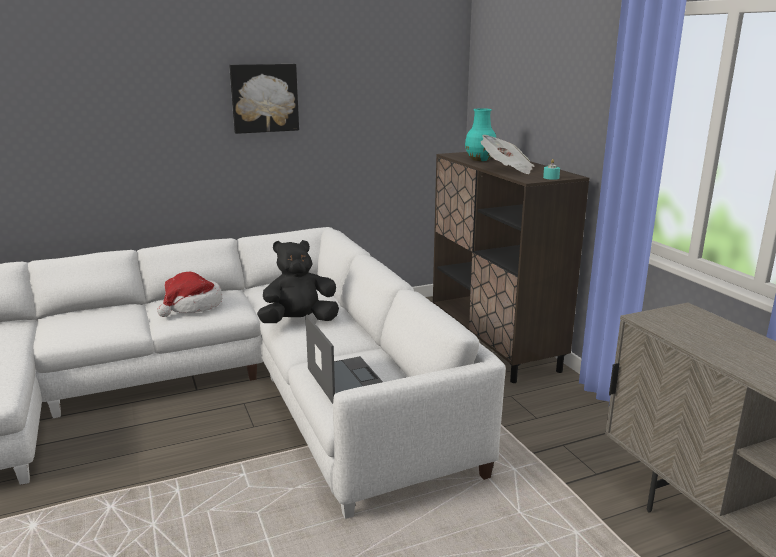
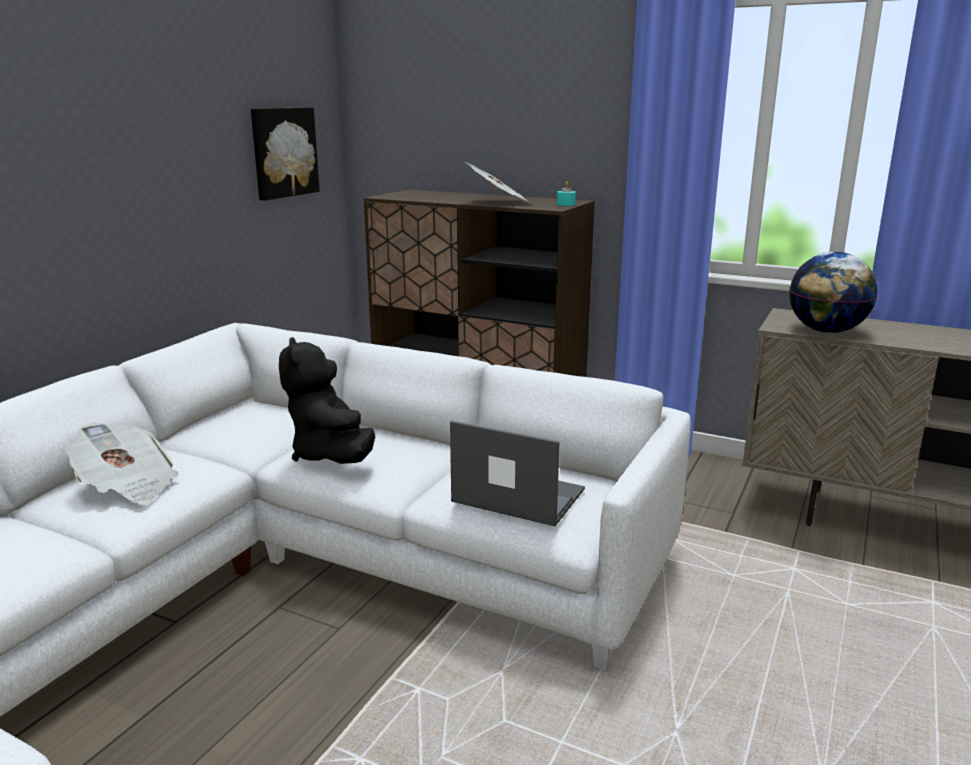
camera: 40 degrees left, 0 degrees up
(192, 306) = (127, 486): hat -> newspaper
(264, 98) = (110, 126): picture -> picture (283, 152)
(299, 322) = (331, 455): black plush toy -> black plush toy turned 45 degrees counterclockwise
(479, 159) = (434, 197): turquoise vase -> none
(679, 333) = (826, 331): none -> globe

